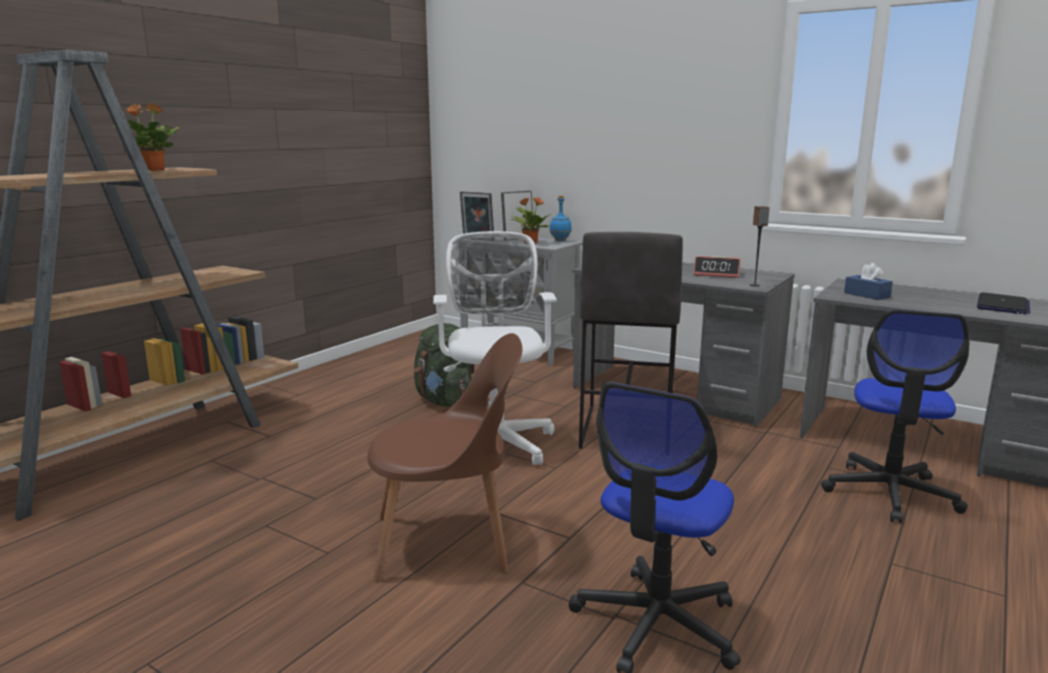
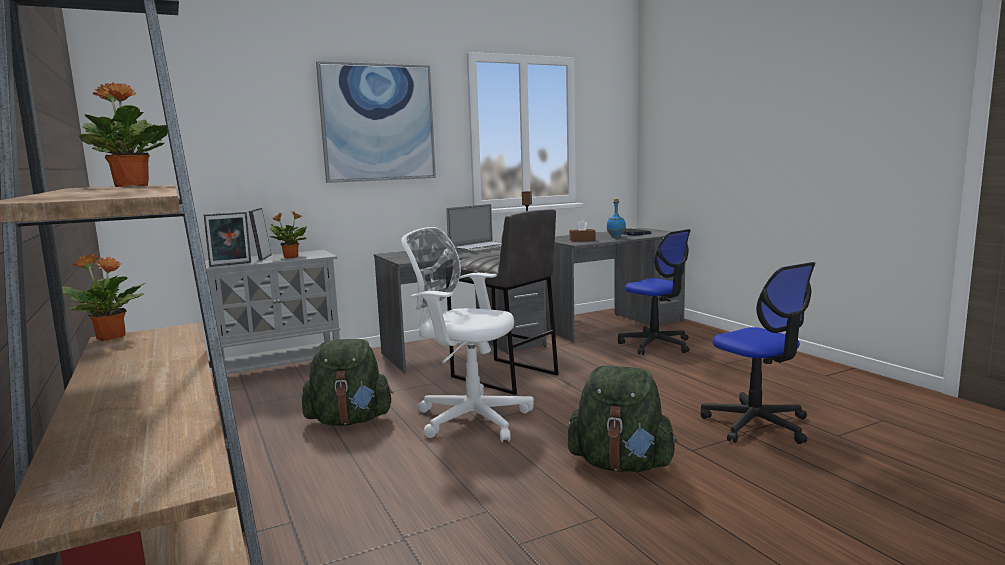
camera: 60 degrees left, 5 degrees down
(220, 268) = (111, 337): none -> potted plant
(448, 542) = (621, 464): brown chair -> green backpack
(560, 240) = (305, 252): blue bottle -> blue bottle (615, 237)
(656, 104) = (378, 123): none -> picture
(717, 274) = (483, 248): alarm clock -> laptop
(866, 295) = (582, 240): blue tissue box -> brown tissue box

